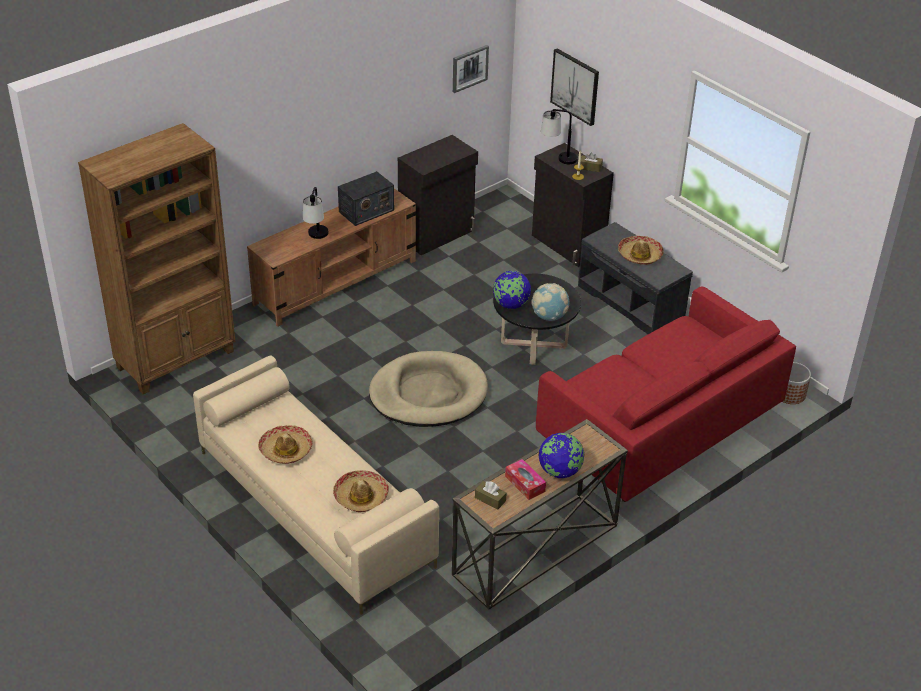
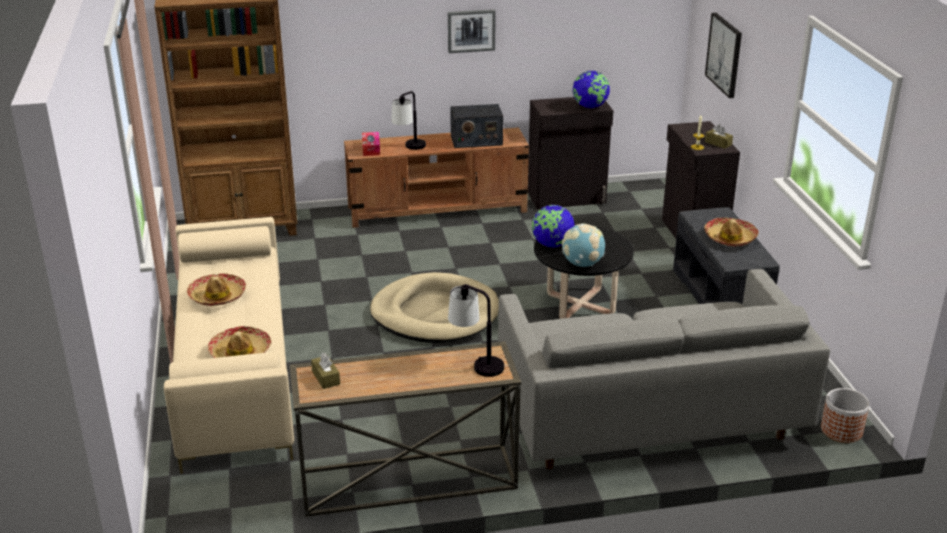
camera: 30 degrees right, 10 degrees down
(469, 68) = (629, 27): picture -> picture (471, 30)
(525, 484) = (376, 376): tissue box -> tissue box (371, 149)
(558, 159) = (690, 131): table lamp -> table lamp (476, 364)
(560, 471) = (425, 377): globe -> globe (590, 107)
(658, 430) = (647, 416): red sofa -> grey sofa

